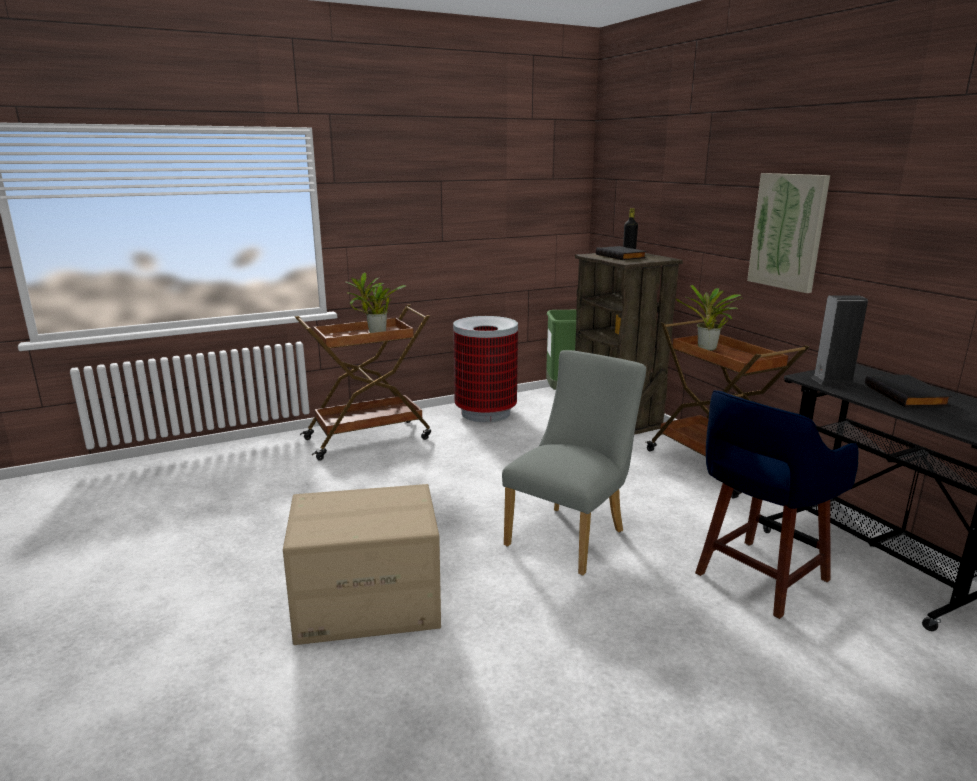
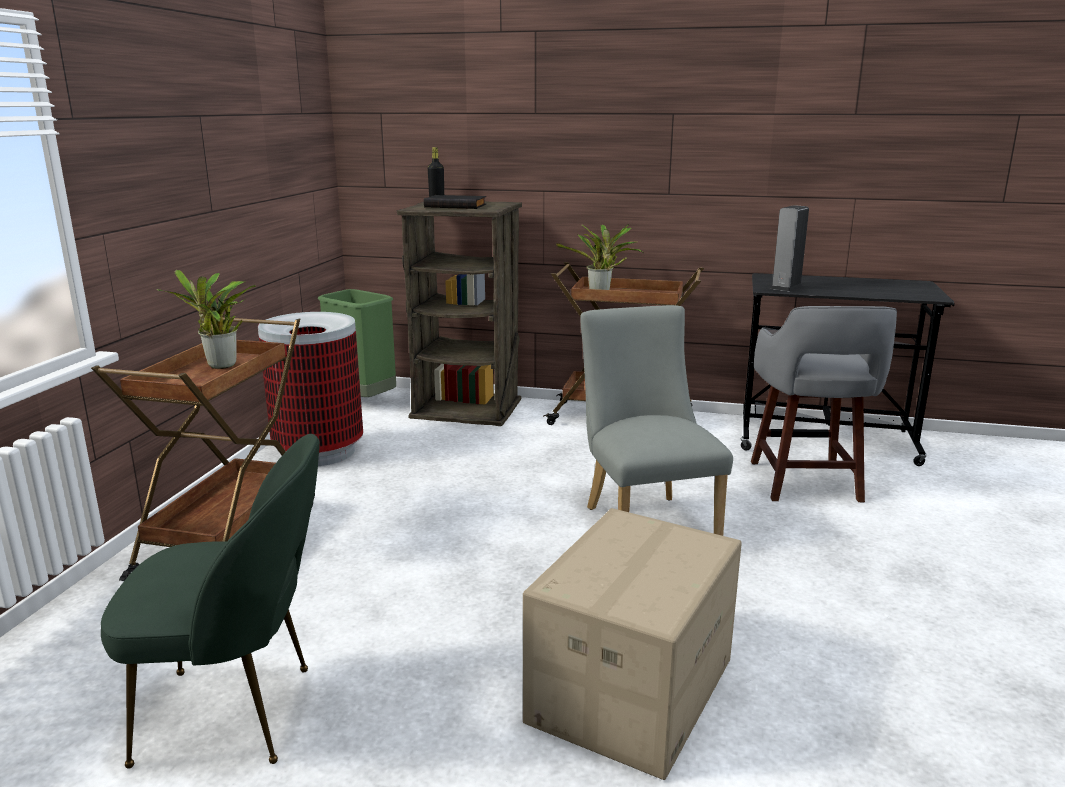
camera: 50 degrees left, 0 degrees up
(240, 509) = (241, 715): none -> green chair
(758, 579) = (805, 484): blue stool -> grey stool
(788, 231) = (659, 157): picture -> none
(907, 395) = (843, 285): black book -> none

